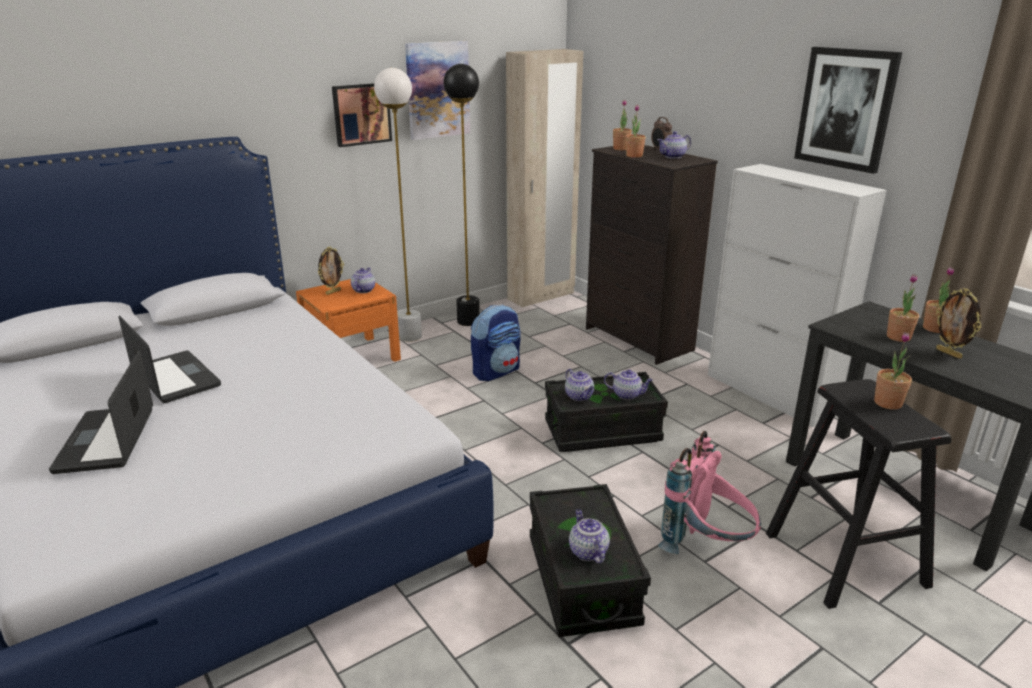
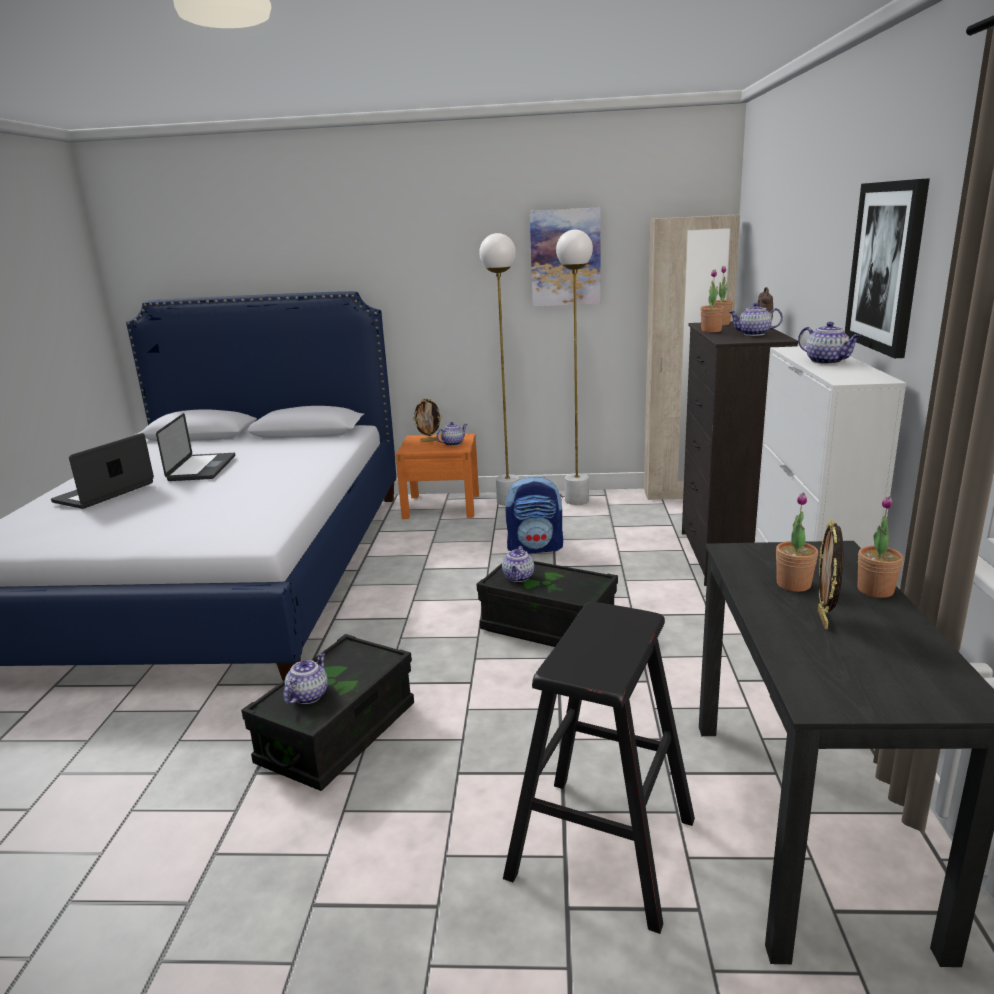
camera: 40 degrees right, 5 degrees down
(361, 114) = (480, 278): picture -> none
(468, 321) = (576, 500): black floor lamp -> white floor lamp
(627, 395) = (562, 589): teapot -> teapot (827, 361)
(707, 547) = (480, 763): pink backpack -> none
(887, 403) = (621, 641): potted plant -> none

